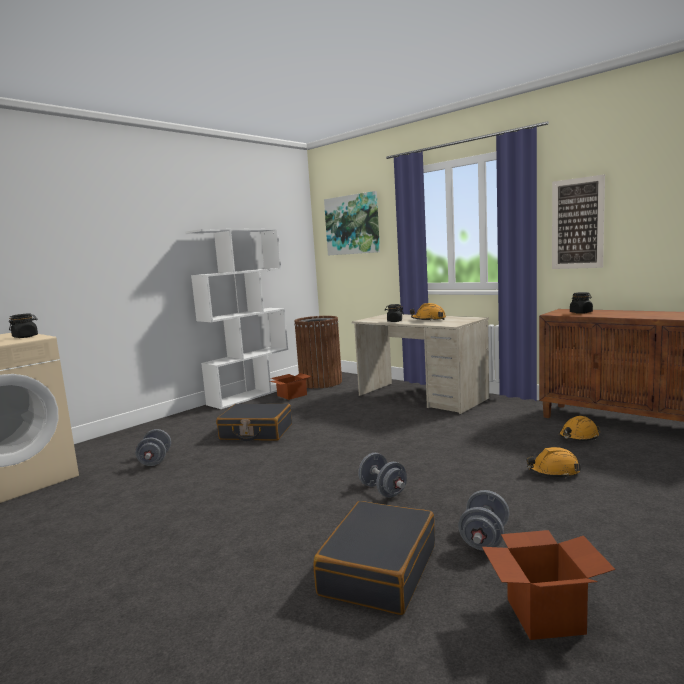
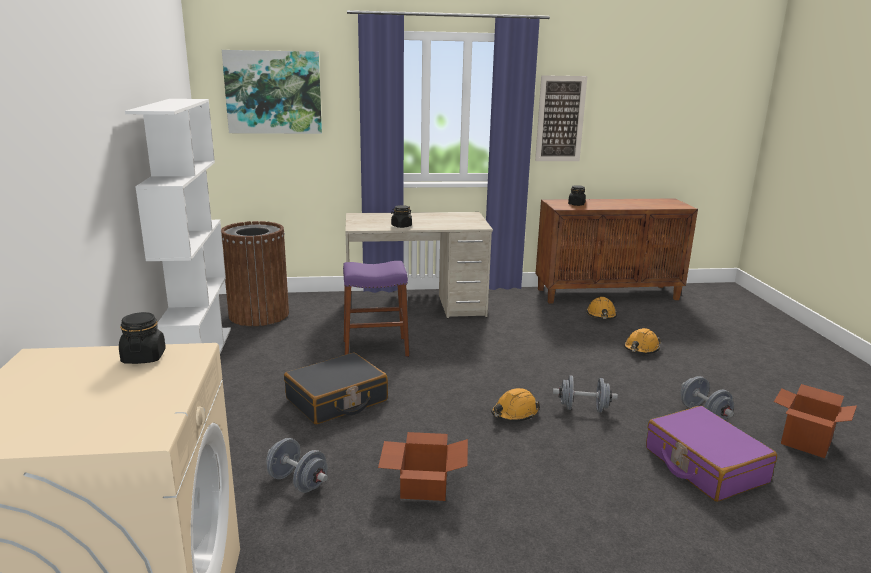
camera: 50 degrees left, 10 degrees up
(292, 395) = (261, 340): cardboard box -> cardboard box (422, 484)
(338, 413) = (375, 348): none -> purple stool
(378, 570) = (704, 465): black suitcase -> purple suitcase
(428, 320) = (433, 221): orange hard hat -> orange hard hat (514, 413)

